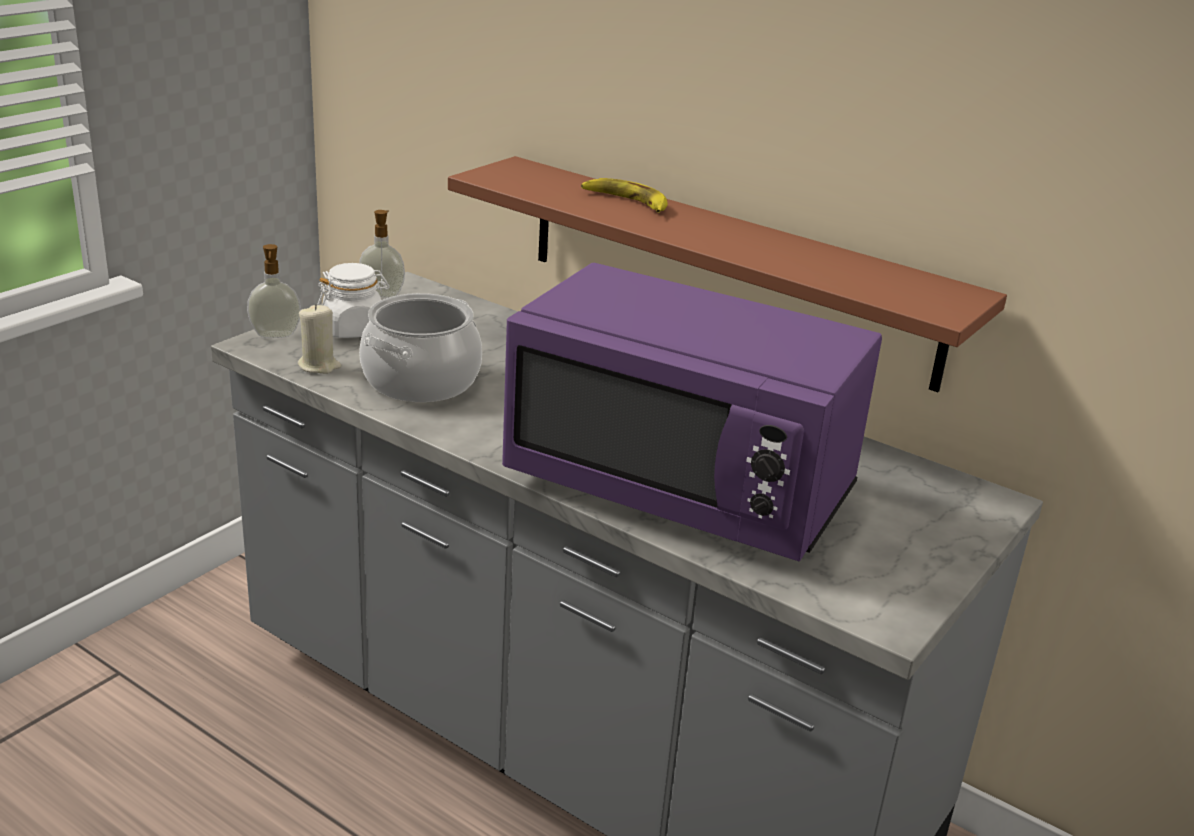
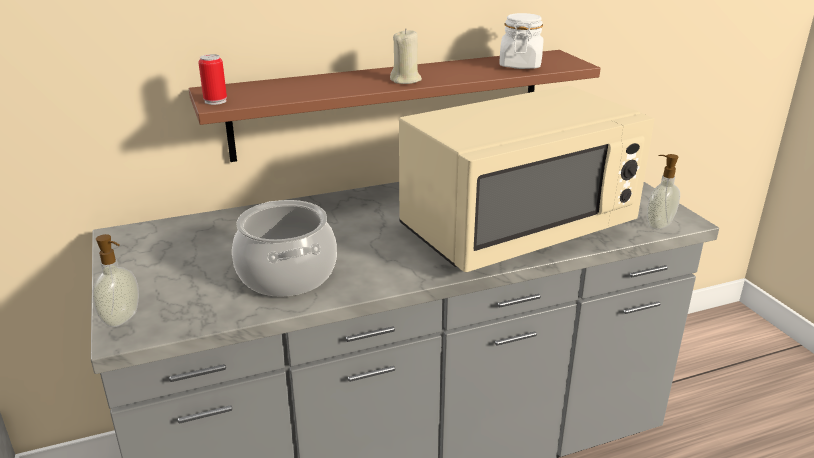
camera: 55 degrees left, 0 degrees up
(319, 366) = (207, 312): beige candle -> beige candle (406, 80)
(354, 329) = (163, 279): white jar -> white jar (520, 65)
(383, 293) = (118, 250): soap dispenser -> soap dispenser (658, 224)
(488, 173) = (215, 101): none -> can
(626, 202) = (330, 81): banana -> none
(681, 488) = (517, 230): purple microwave -> beige microwave

